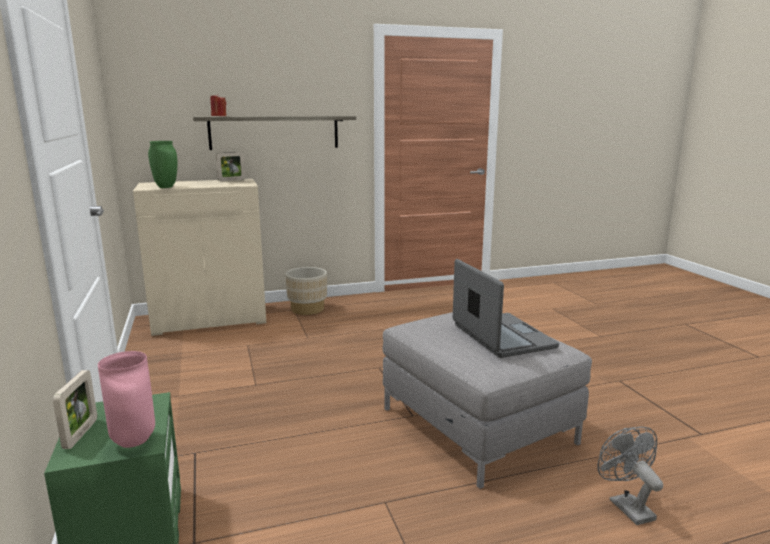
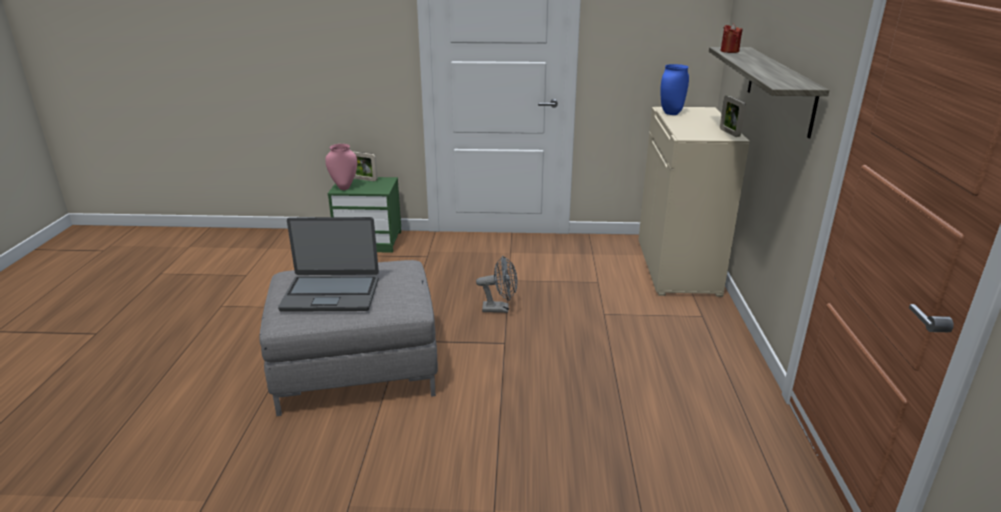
camera: 110 degrees right, 10 degrees up
(165, 187) = (670, 113): green vase -> blue vase
(307, 309) = (702, 325): beige planter -> none
(626, 506) = (198, 401): grey fan -> grey fan (500, 309)

